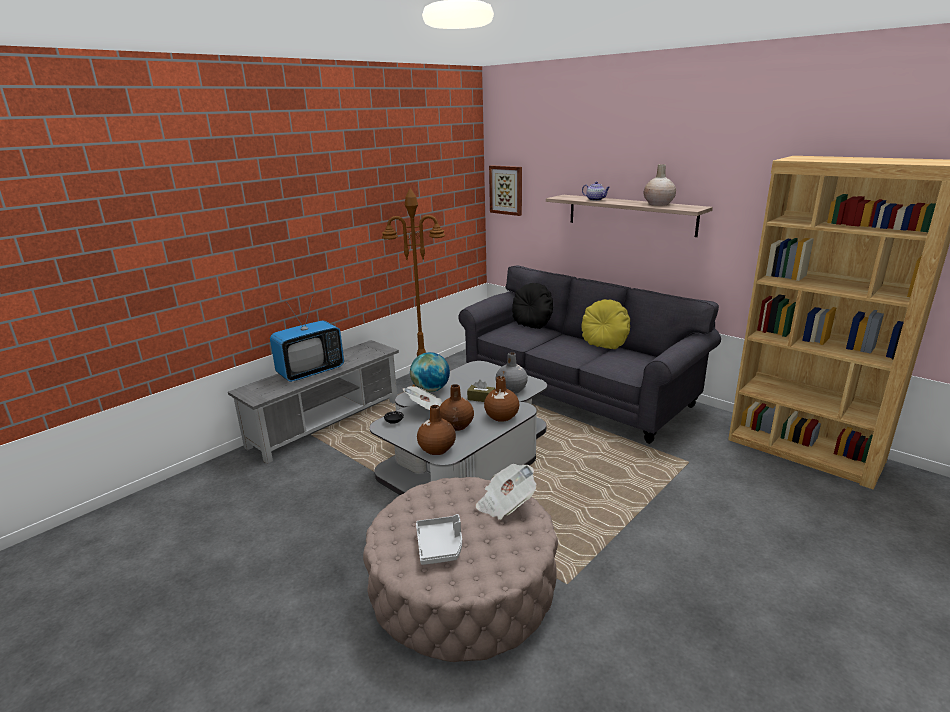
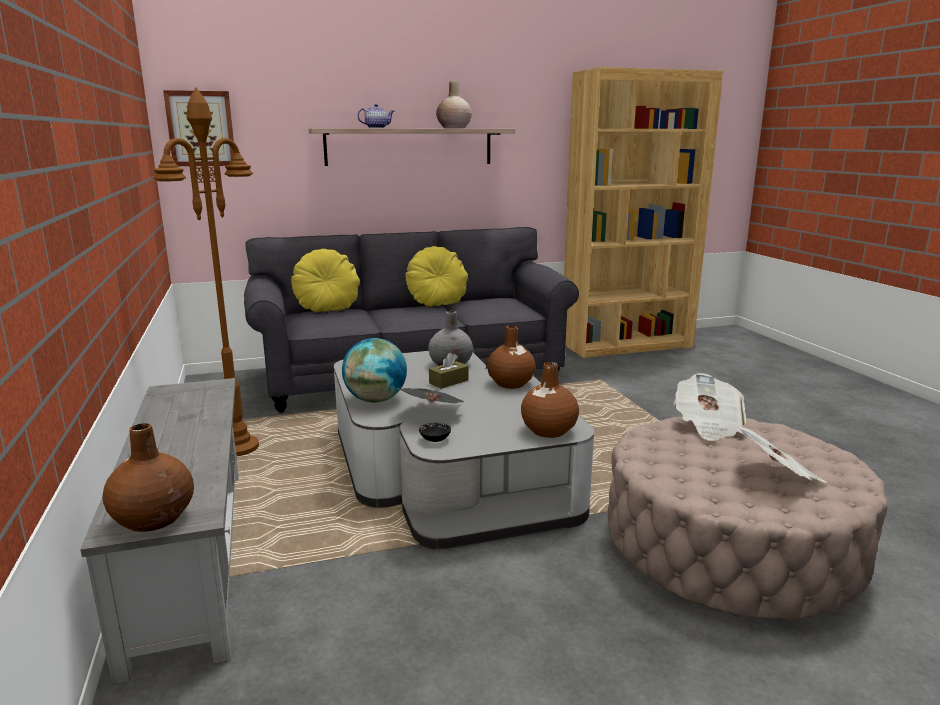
camera: 60 degrees left, 5 degrees down
(311, 372) = (175, 449): television -> none
(440, 546) = (777, 476): grey tray -> newspaper
(456, 425) = (501, 408): brown vase -> brown vase (154, 518)
(532, 325) = (327, 310): black pillow -> yellow pillow

